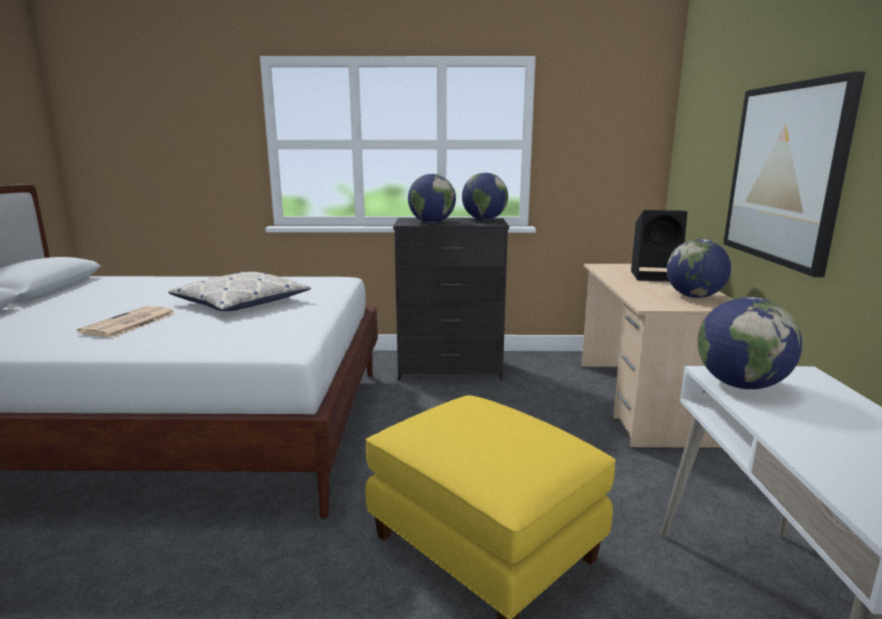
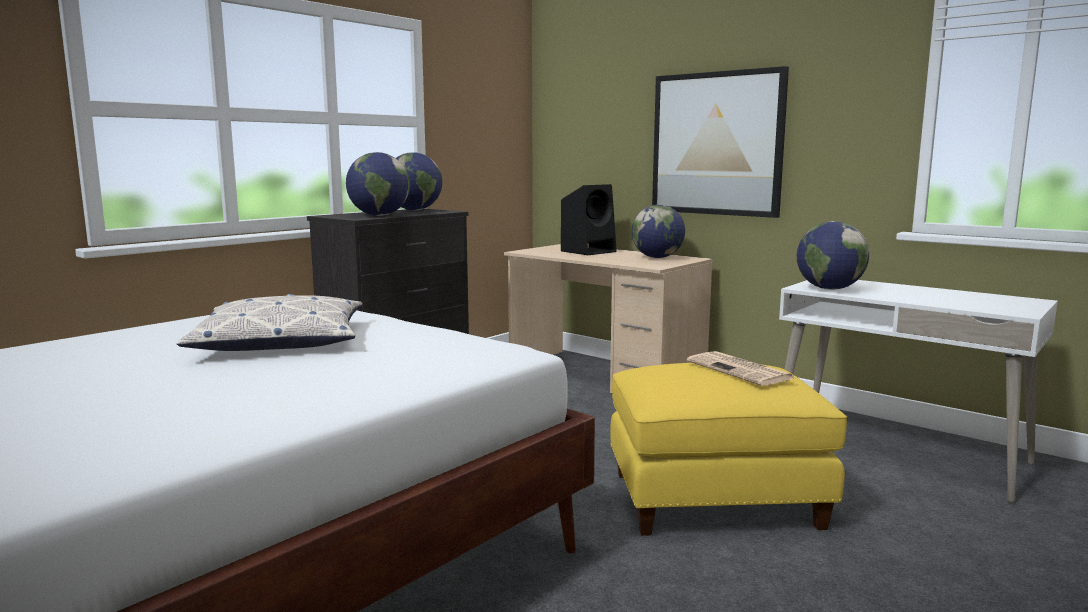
camera: 50 degrees left, 5 degrees down
(129, 323) = (222, 389): newspaper -> newspaper (741, 370)

